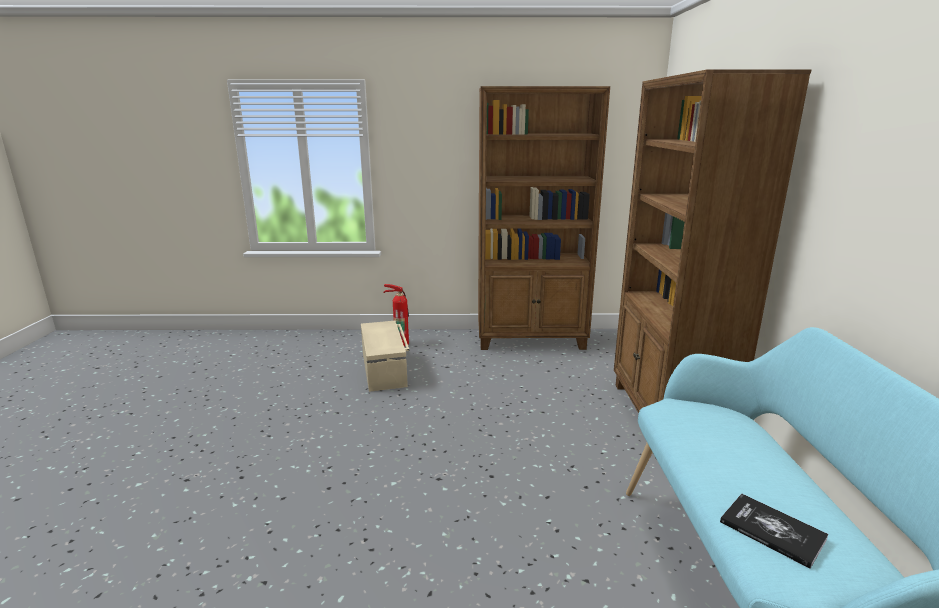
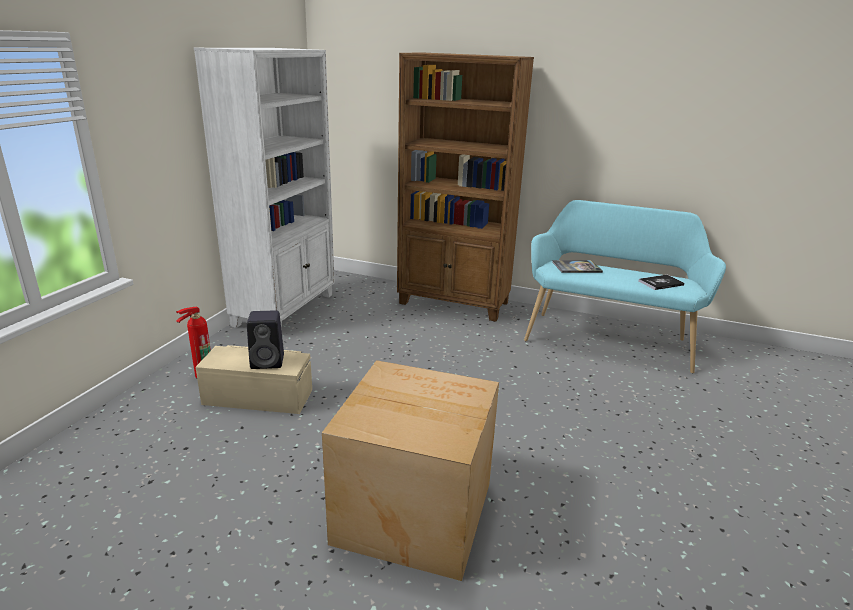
camera: 70 degrees left, 5 degrees up
(249, 477) = (412, 510): none -> cardboard box
(382, 341) = (268, 361): none -> black speaker
(531, 340) = (286, 309): brown bookcase -> white bookcase
(712, 427) = (576, 267): none -> book

